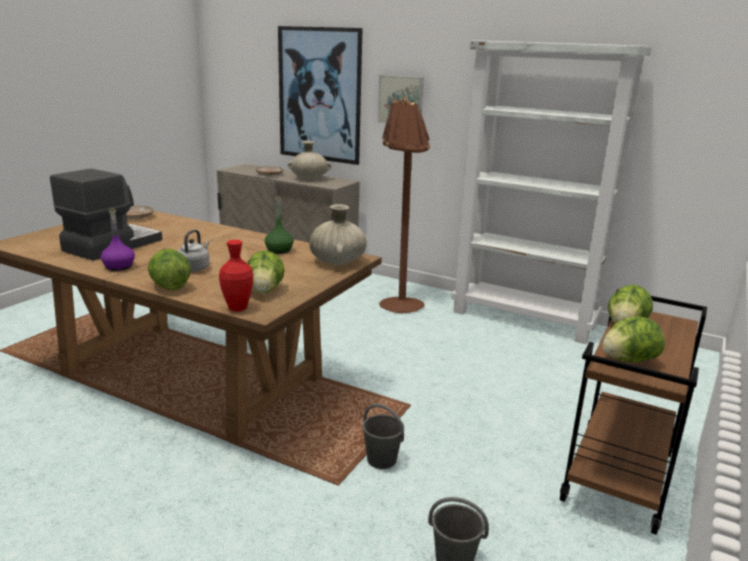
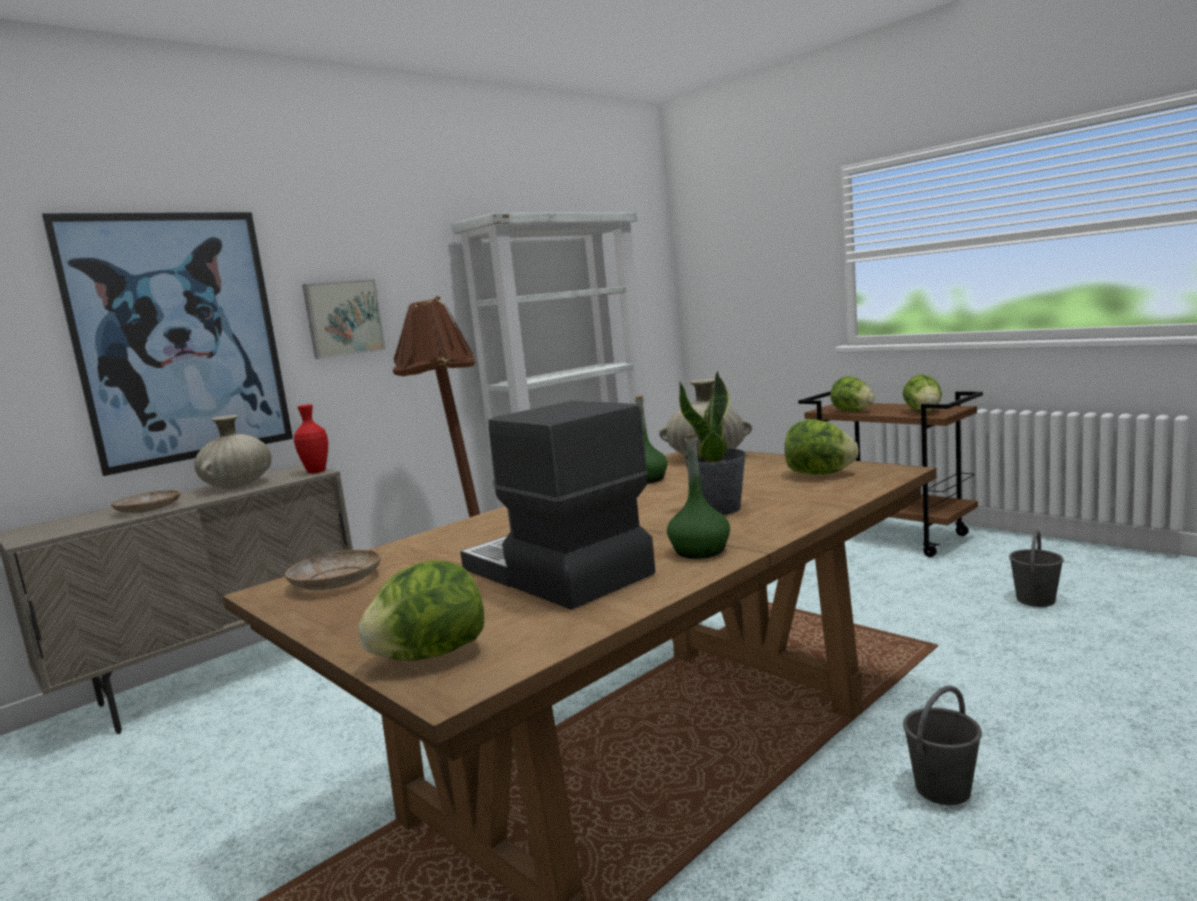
camera: 70 degrees left, 10 degrees down
(119, 267) = (699, 551): purple bottle -> green bottle
(169, 287) = (807, 513): lettuce -> lettuce (430, 655)
(194, 268) = (719, 509): grey kettle -> potted plant
(237, 308) = (887, 479): red vase -> red vase (316, 472)
(382, 460) = (882, 622): grey bucket -> grey bucket (943, 788)

